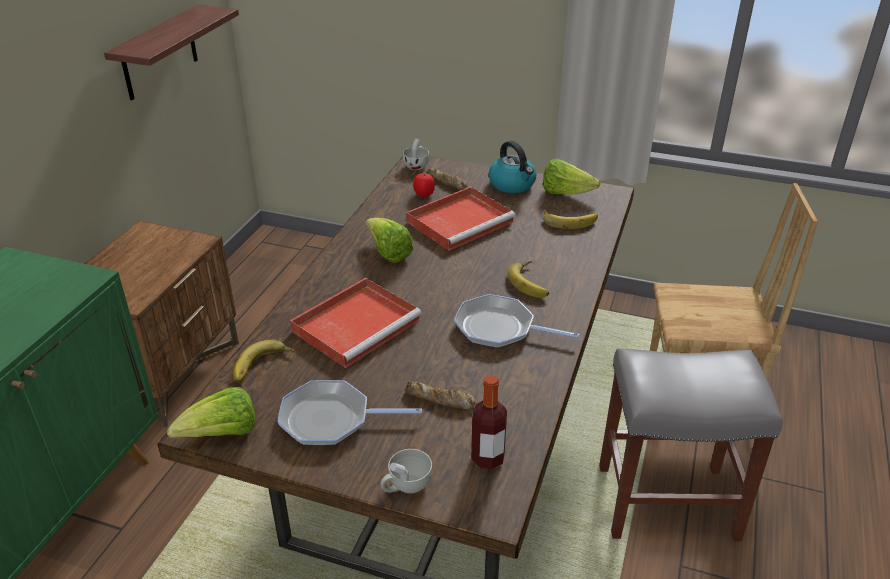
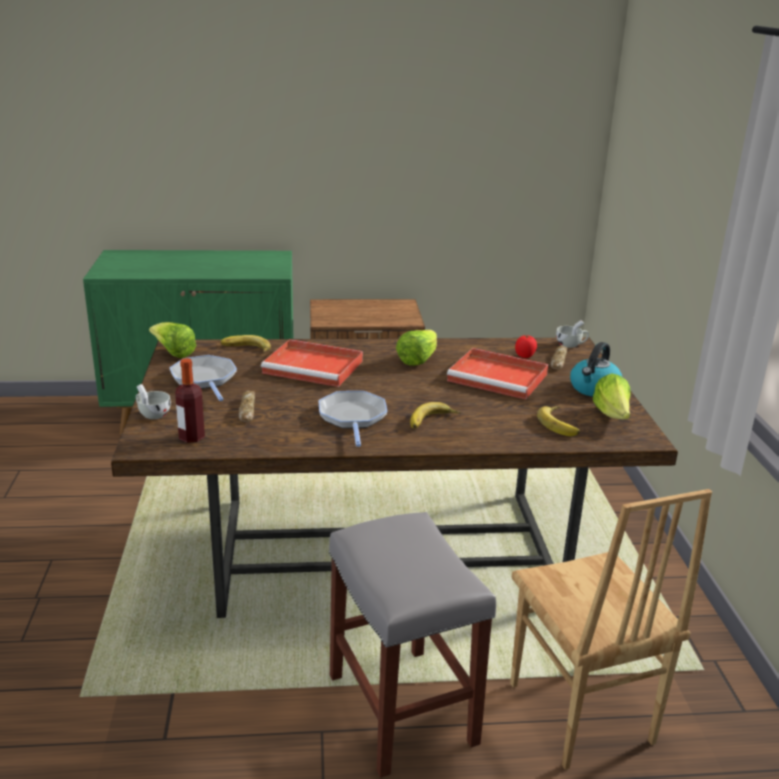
camera: 65 degrees right, 10 degrees down
(159, 53) = (493, 189): shelf -> none

